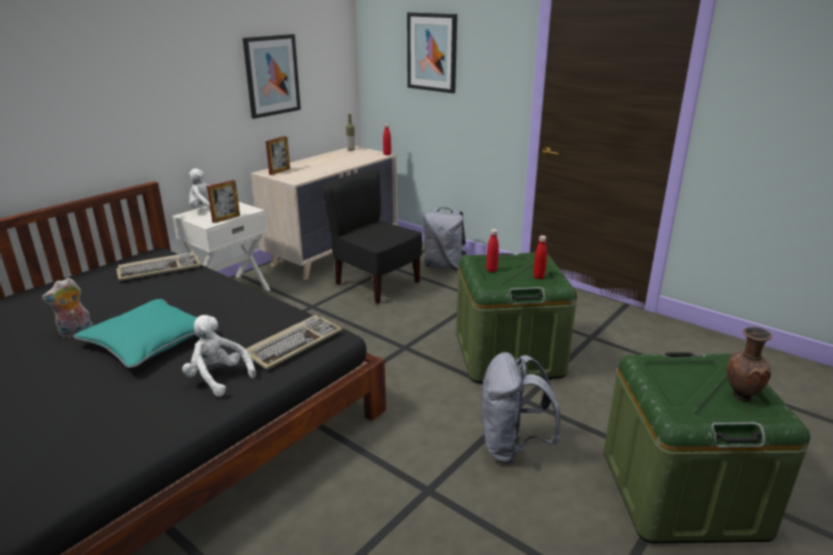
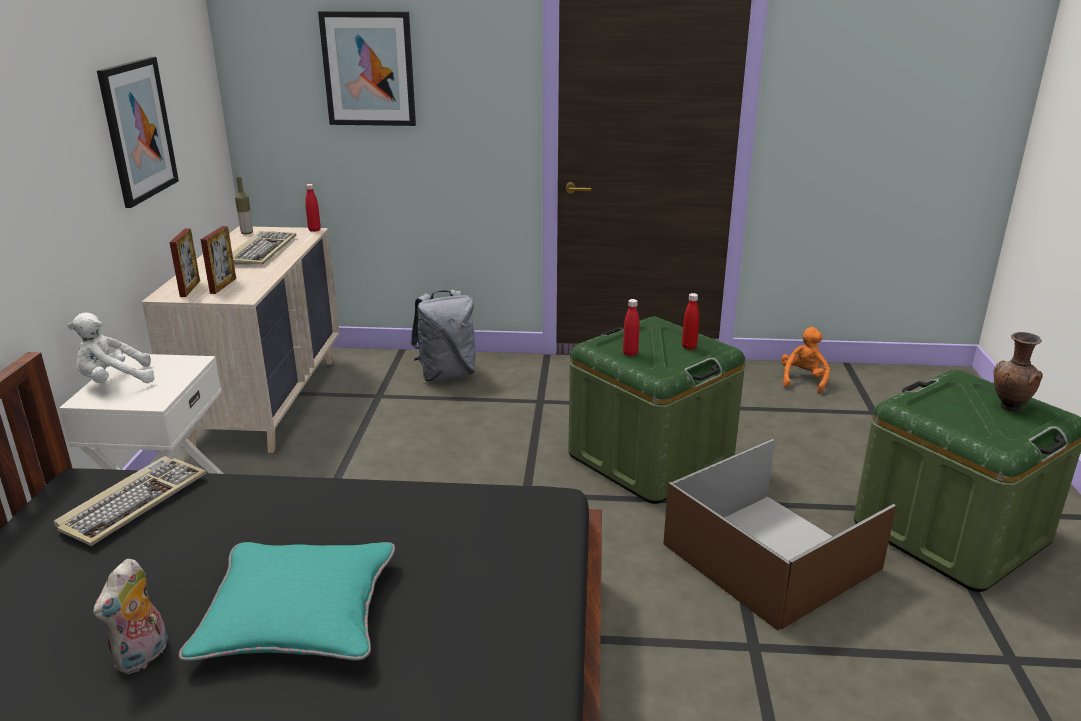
camera: 35 degrees left, 0 degrees up
(218, 378) = (488, 616): white plush toy -> none
(226, 218) = (173, 386): picture frame -> picture frame (223, 285)
(294, 344) = (519, 529): keyboard -> keyboard (262, 251)
(376, 284) = (386, 425): black chair -> none
(512, 447) = (773, 558): grey backpack -> brown storage box
(699, 344) = (803, 380): none -> orange plush toy

